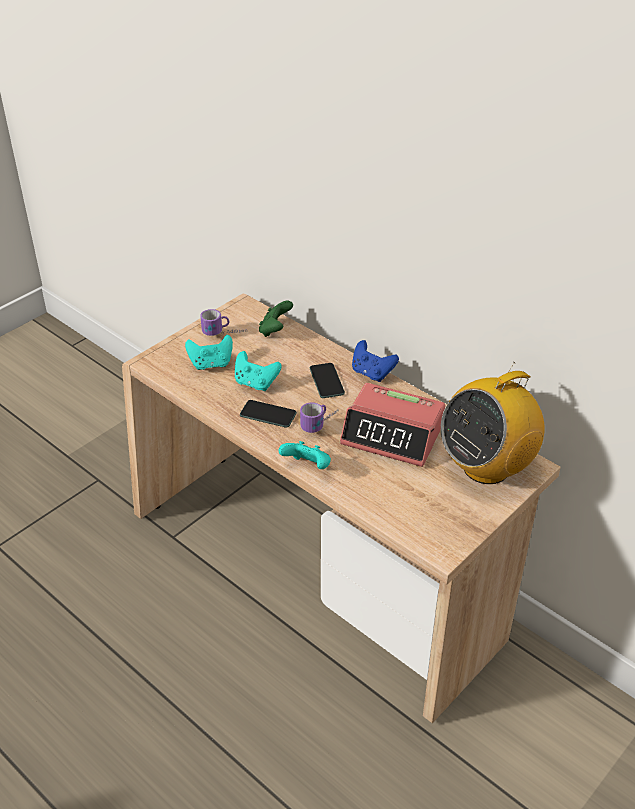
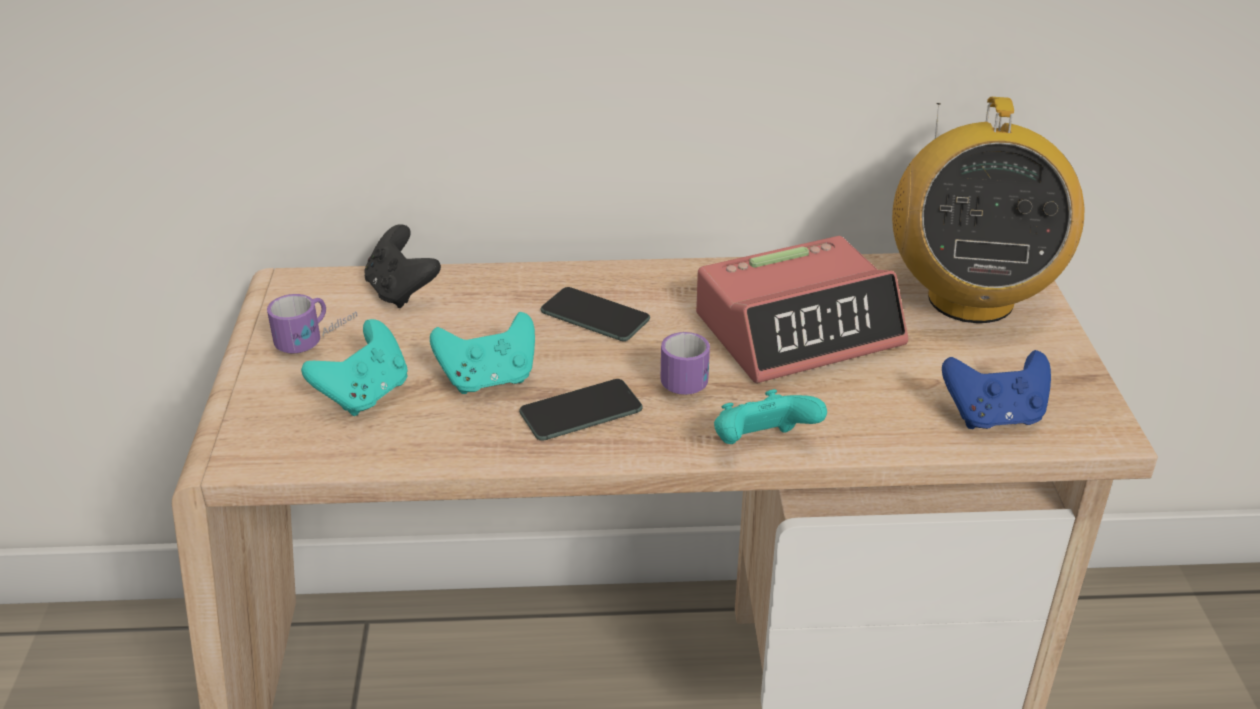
camera: 45 degrees left, 5 degrees down
(275, 330) = (401, 291): green game controller -> black game controller
(372, 373) = (642, 271): blue game controller -> blue game controller (994, 417)

